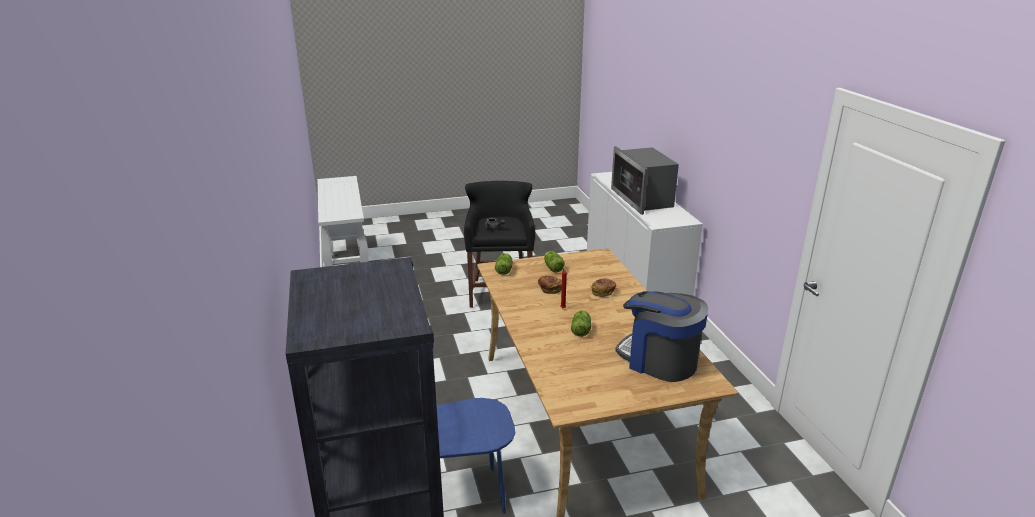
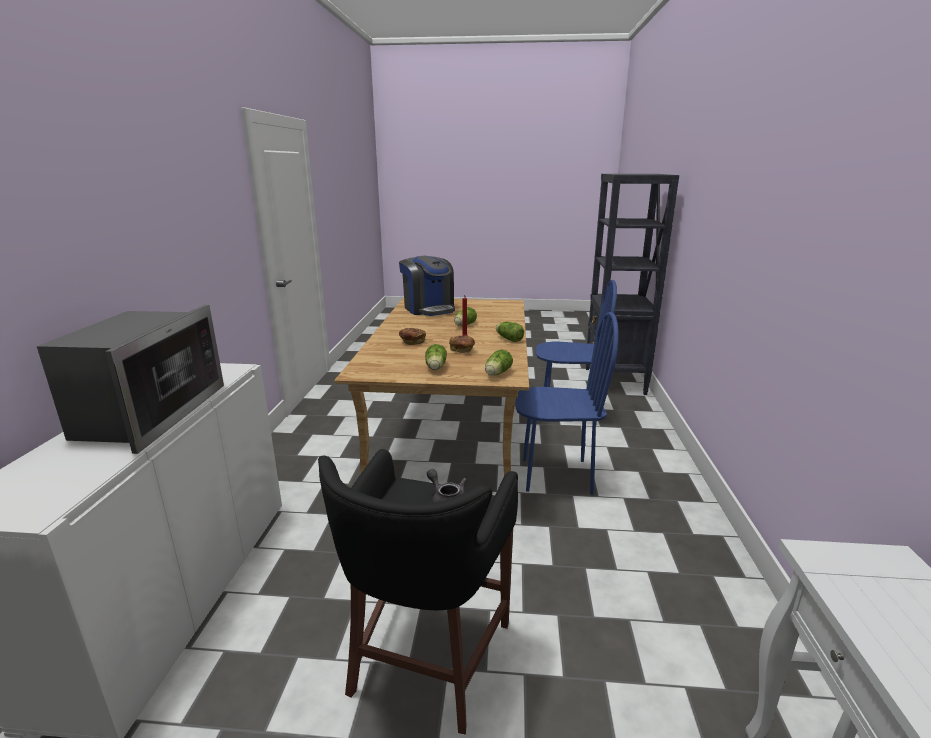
camera: 160 degrees left, 5 degrees down
(462, 395) = (556, 475): none -> blue chair
(519, 313) = (508, 339): none -> lettuce

